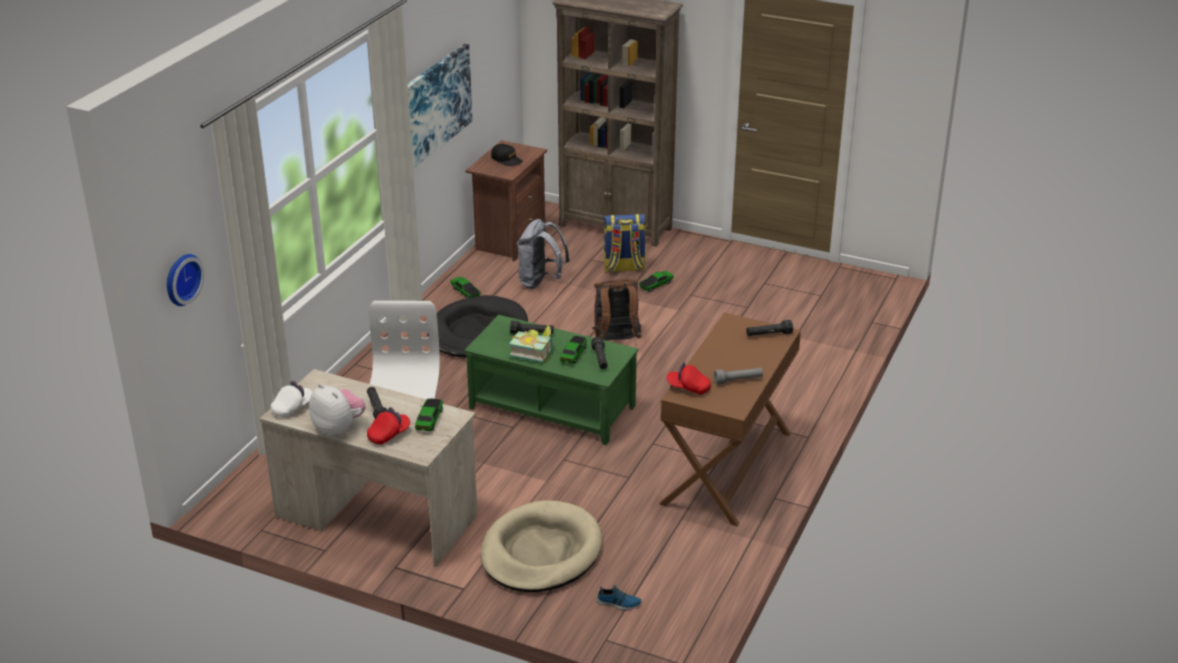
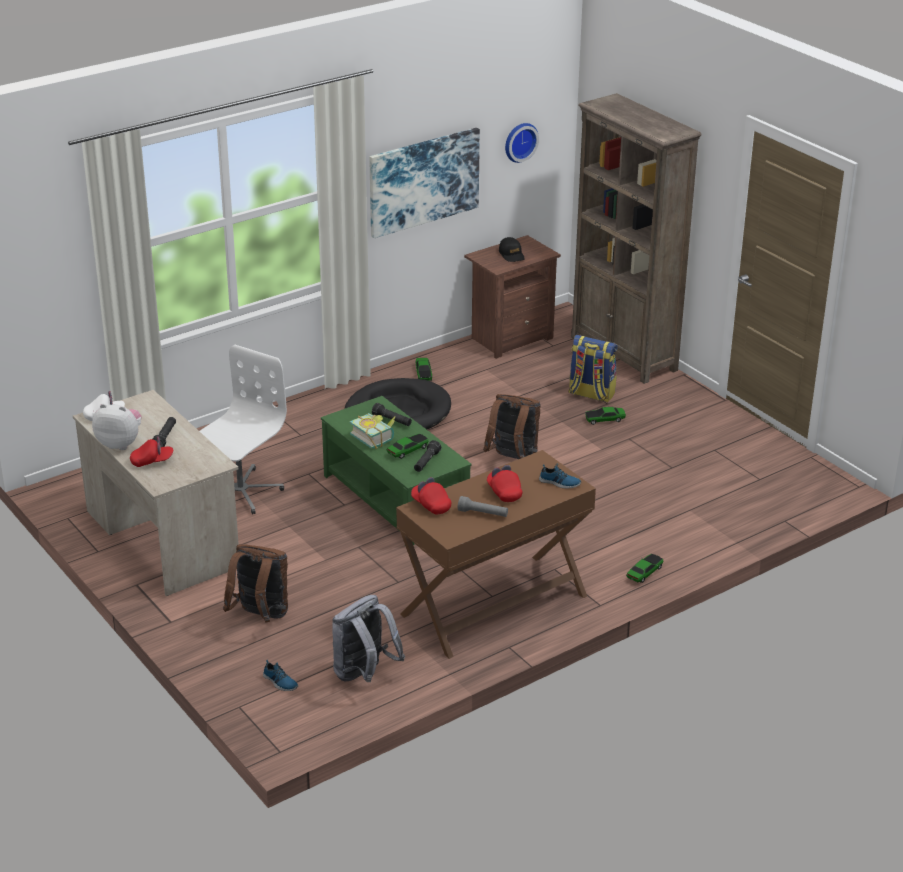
camera: 30 degrees right, 0 degrees up
(181, 279) = (41, 274): wall clock -> wall clock (519, 141)
(338, 429) = (120, 443): plush toy -> plush toy turned 60 degrees counterclockwise
(429, 420) = (195, 460): toy car -> toy car (644, 573)
(540, 282) = (499, 385): grey backpack -> grey backpack (364, 674)
(541, 552) = (260, 616): beige dog bed -> brown backpack
(734, 357) = (504, 492): none -> red cap
(768, 335) = (559, 483): black flashlight -> shoe

